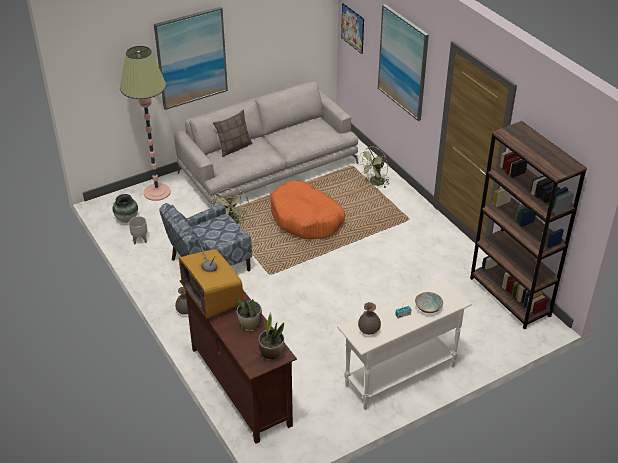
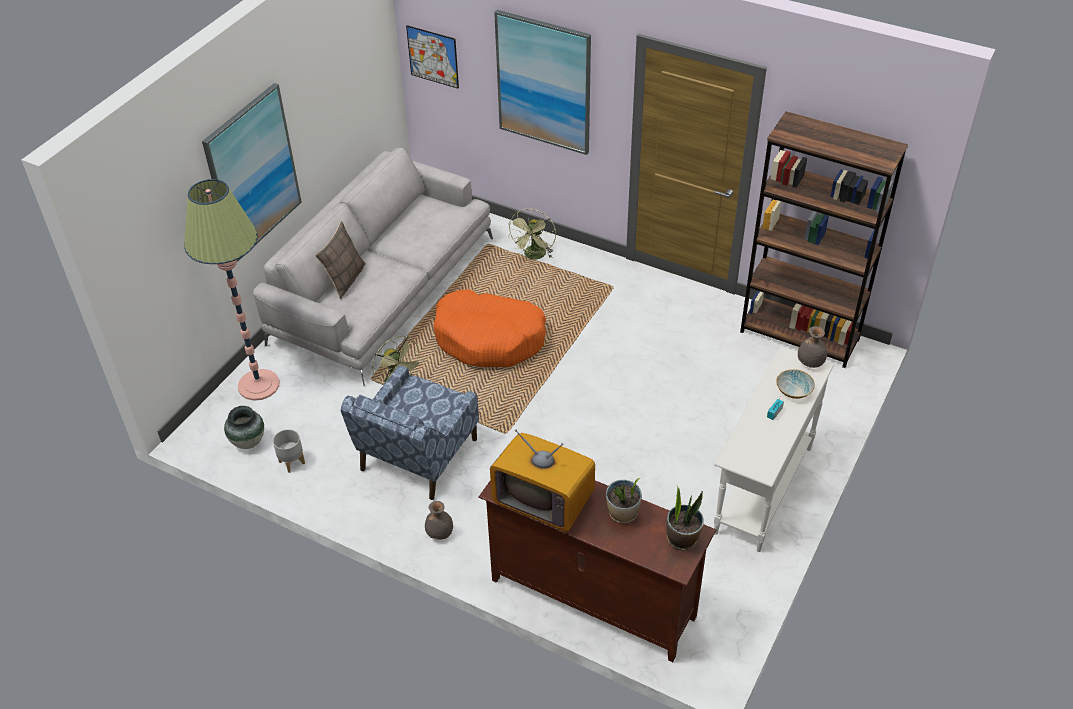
camera: 30 degrees left, 5 degrees up
(369, 330) = (754, 451): grey vase -> grey vase (810, 362)

